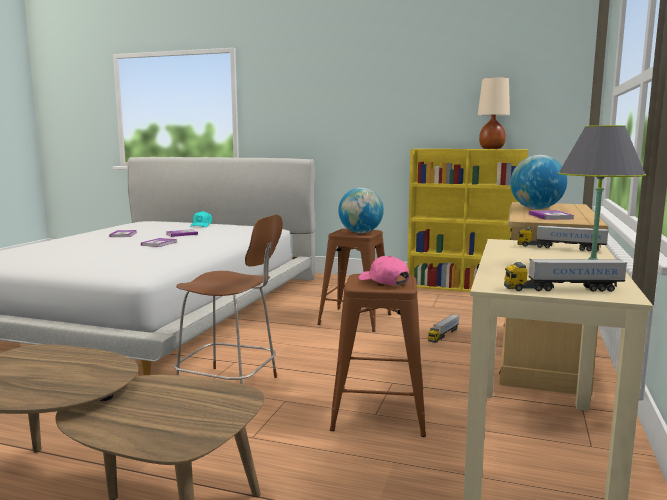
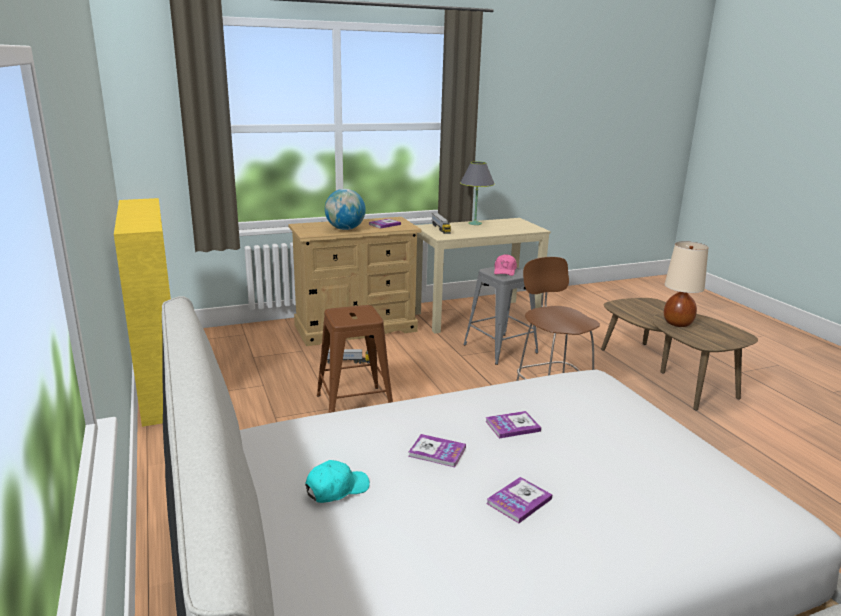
camera: 130 degrees left, 10 degrees up
(360, 233) = (356, 311): globe -> none
(379, 412) = (500, 349): brown stool -> grey stool
(492, 149) = (140, 207): beige table lamp -> beige table lamp (677, 323)
(562, 289) = (522, 224): toy truck -> none

